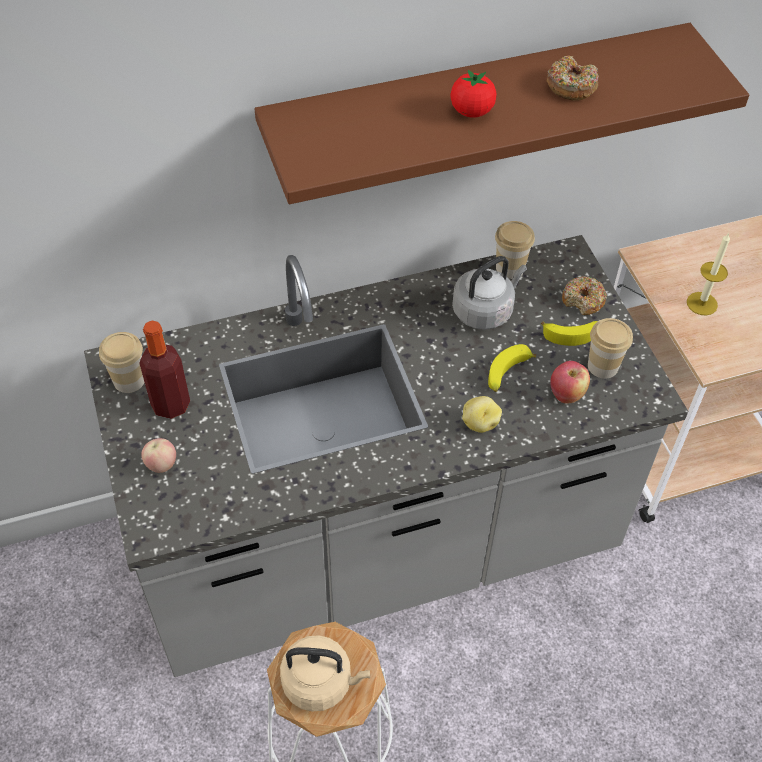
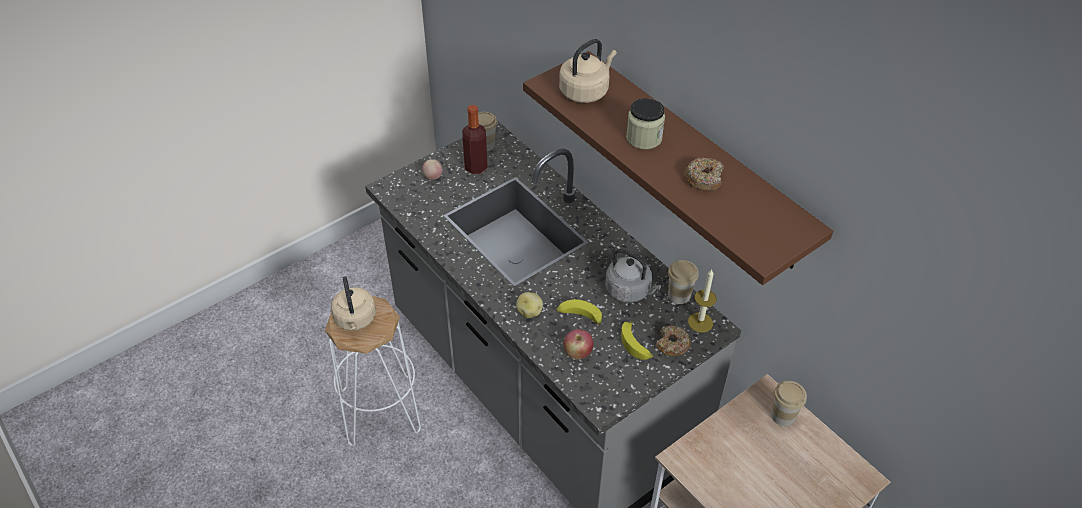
camera: 70 degrees right, 5 degrees down
(346, 135) = (586, 91): none -> beige kettle
(471, 111) = (644, 138): tomato -> jar
(603, 366) = (614, 369): cup -> cup (782, 416)
(702, 303) = (740, 441): candle -> candle (700, 322)

